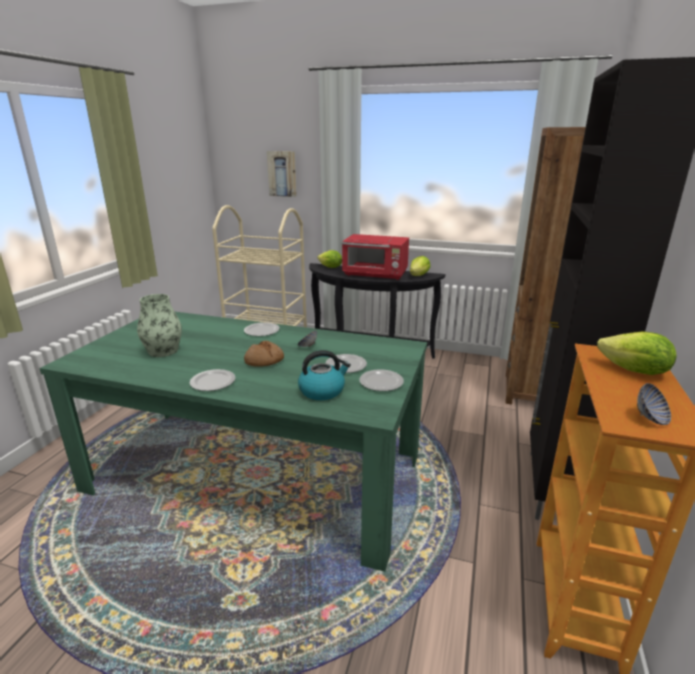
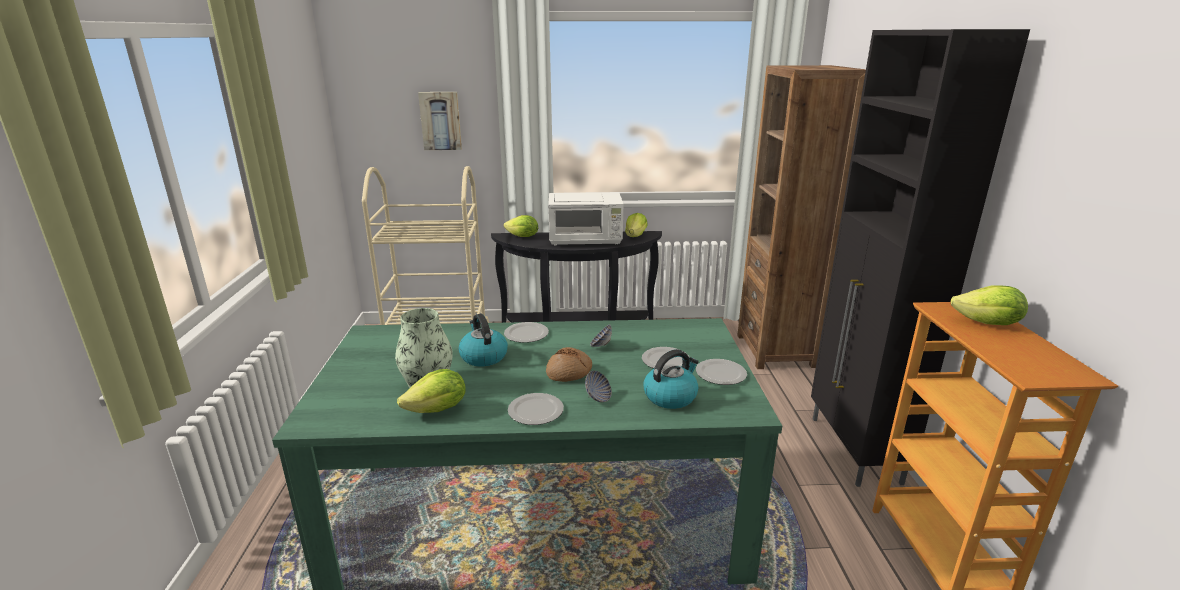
camera: 20 degrees left, 0 degrees up
(151, 369) = (438, 410): none -> lettuce
(216, 341) = (483, 356): none -> kettle
(376, 274) = (586, 240): red microwave -> white microwave
(650, 418) = (1044, 367): bowl -> bowl (598, 397)

